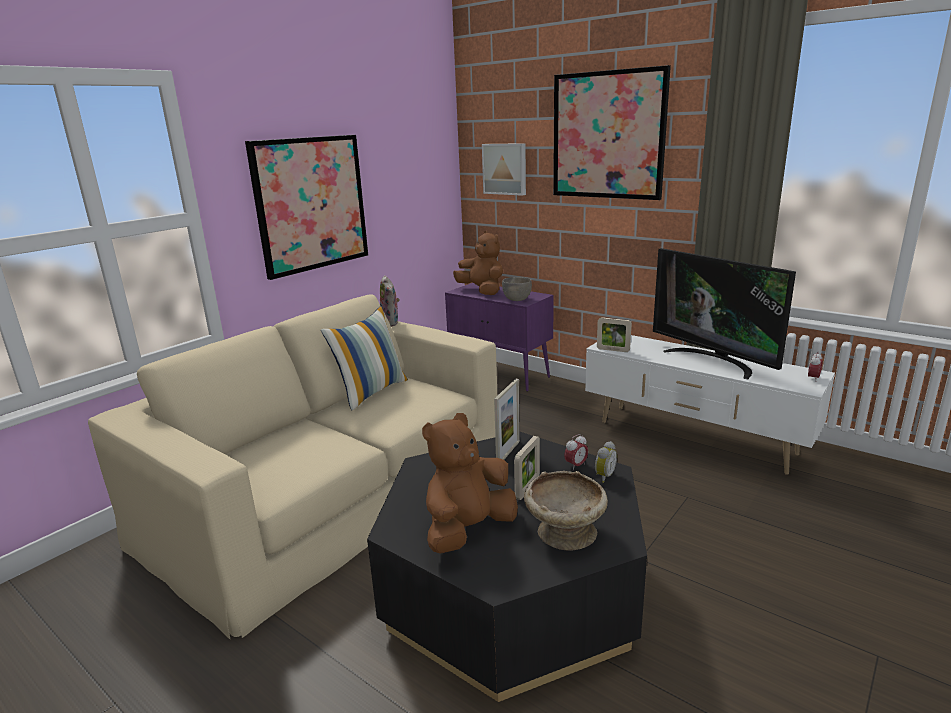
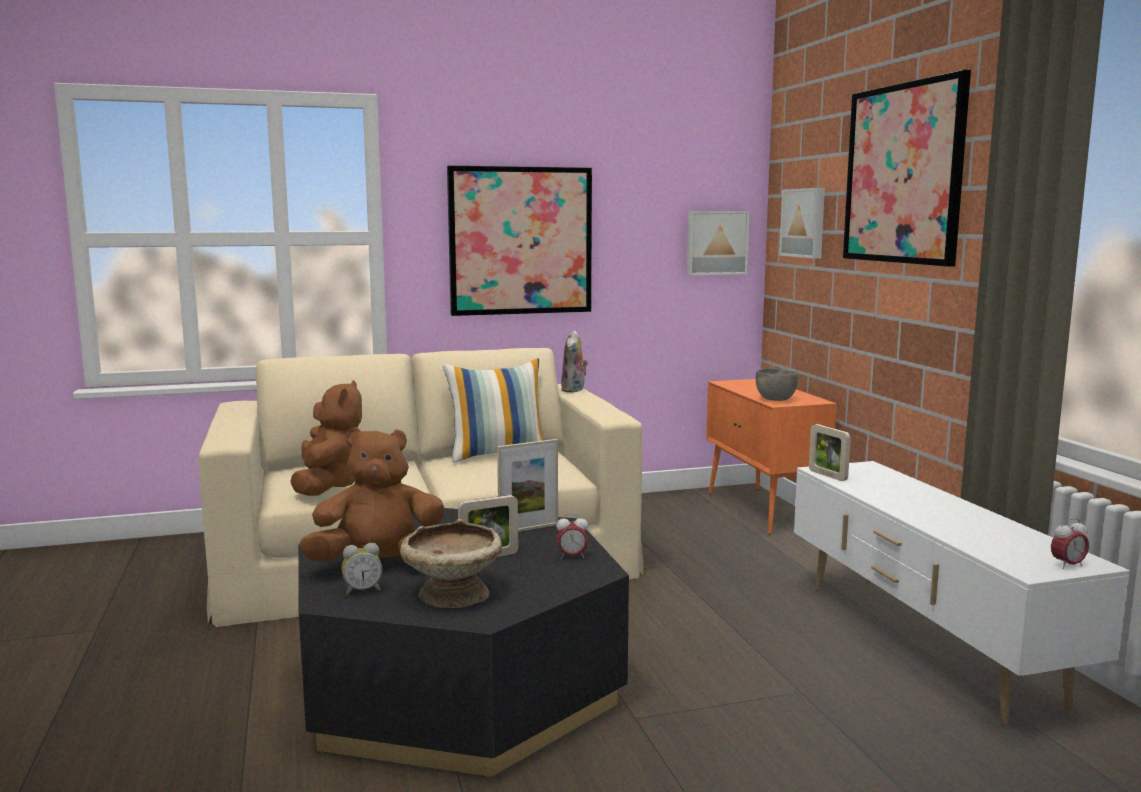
camera: 35 degrees right, 10 degrees down
(434, 187) = (716, 242): none -> picture
(482, 291) = (753, 386): brown plush toy -> brown plush toy (328, 486)
(501, 374) = (764, 510): purple cabinet -> orange cabinet
(603, 476) = (581, 572): alarm clock -> alarm clock (362, 590)
(714, 360) = (950, 514): television -> none

